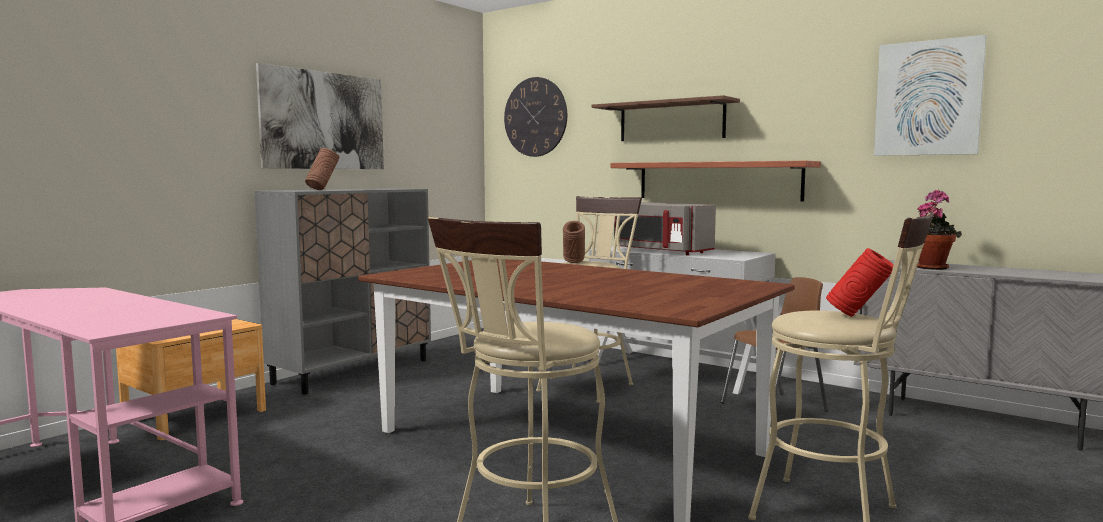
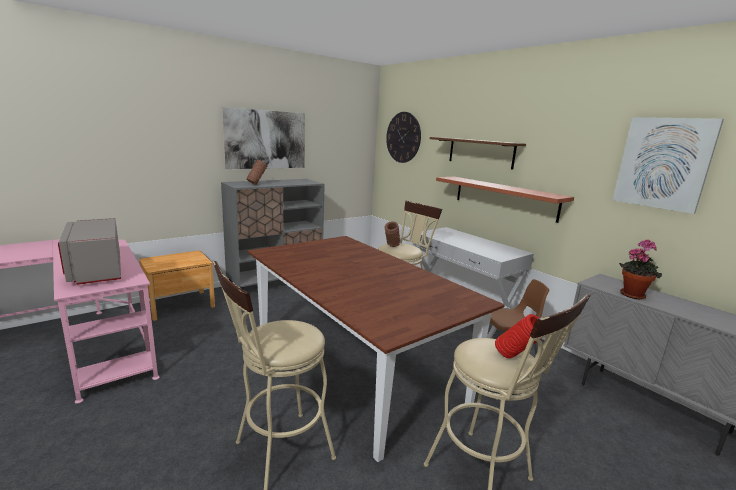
camera: 15 degrees right, 10 degrees up
(660, 251) = (456, 241): grey microwave -> grey microwave (95, 270)

